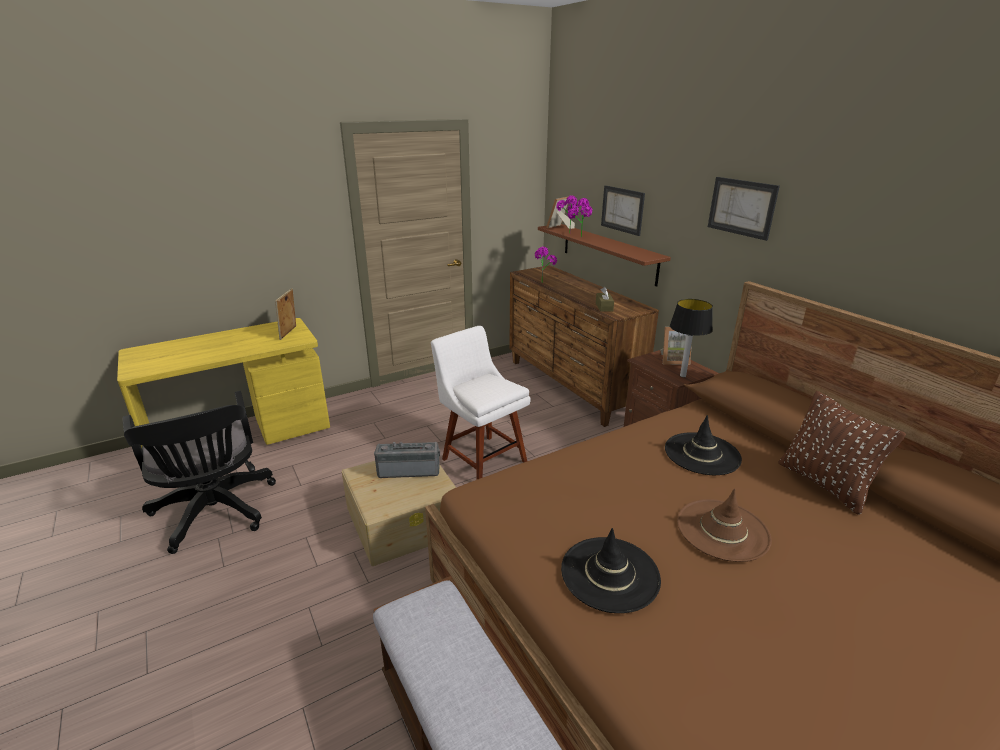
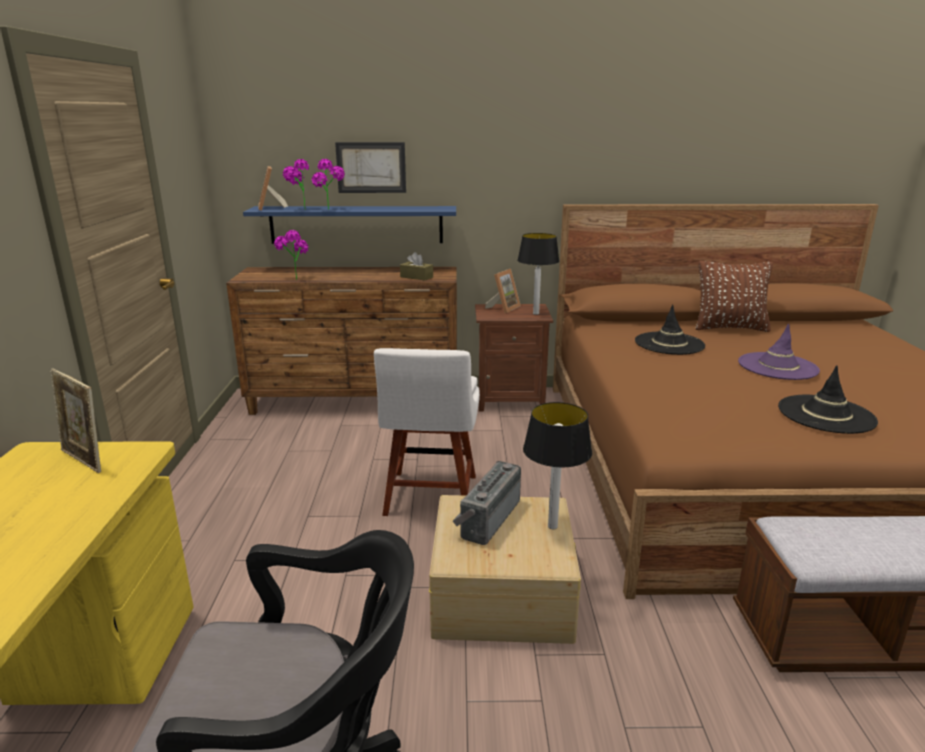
camera: 60 degrees left, 5 degrees down
(417, 498) = (553, 526): none -> table lamp
(481, 458) = (430, 498): white chair -> white chair turned 75 degrees counterclockwise
(608, 253) = (356, 224): brown shelf -> blue shelf
(722, 530) = (777, 366): brown hat -> purple hat
(742, 207) = (535, 138): picture -> none

